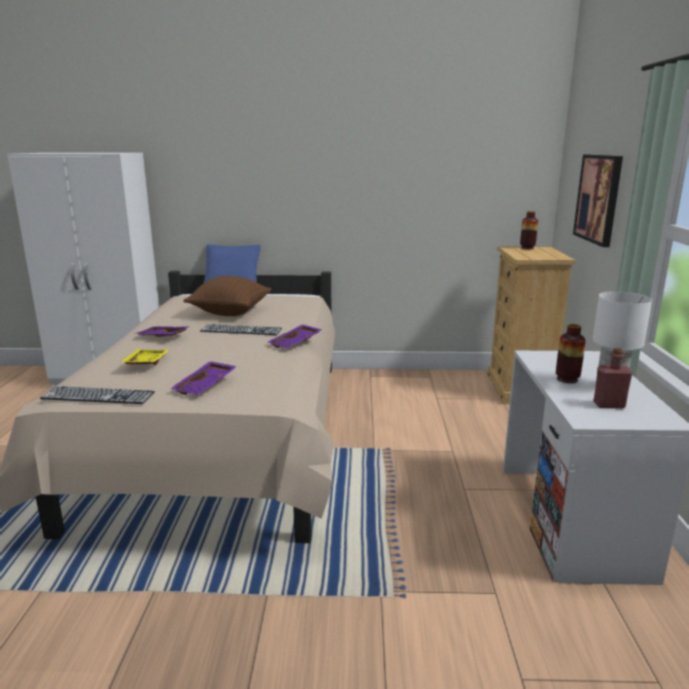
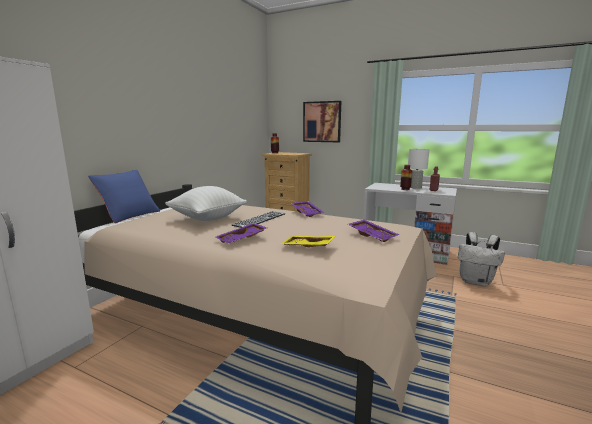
camera: 65 degrees left, 5 degrees down
(98, 395) = (374, 264): keyboard -> none
(230, 313) = (207, 218): brown pillow -> white pillow
(497, 630) = (476, 281): none -> white backpack

